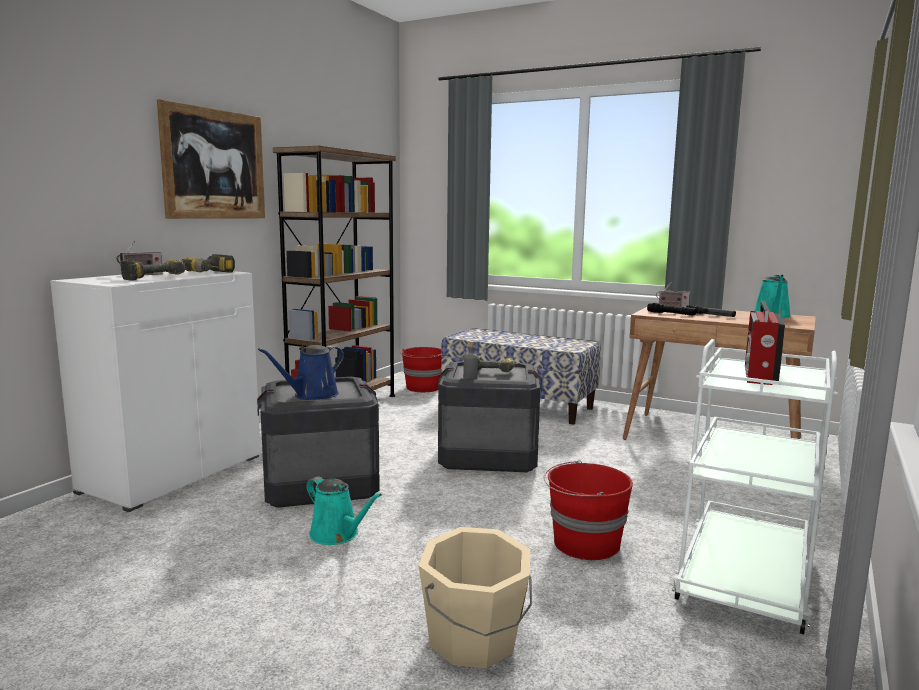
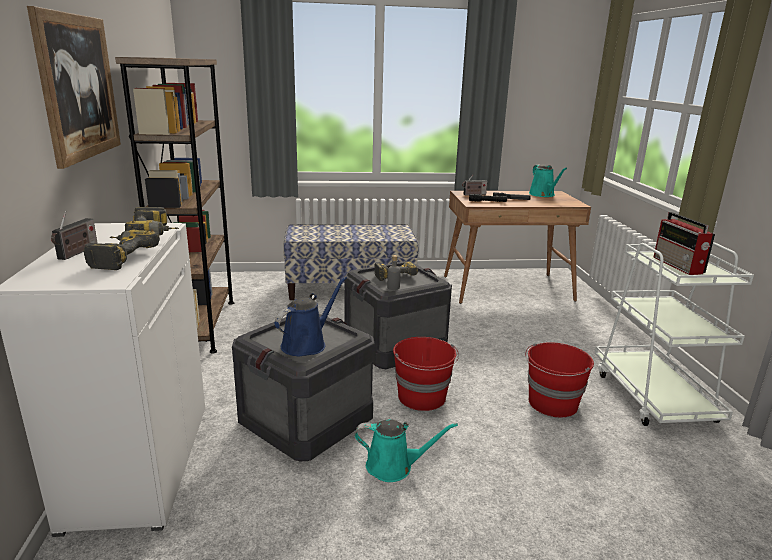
camera: 35 degrees left, 10 degrees up
(312, 395) = (307, 344): blue watering can -> blue watering can turned 150 degrees counterclockwise
(423, 388) = (247, 287): red bucket -> red bucket (422, 397)
(474, 640) = (599, 512): beige bucket -> none

